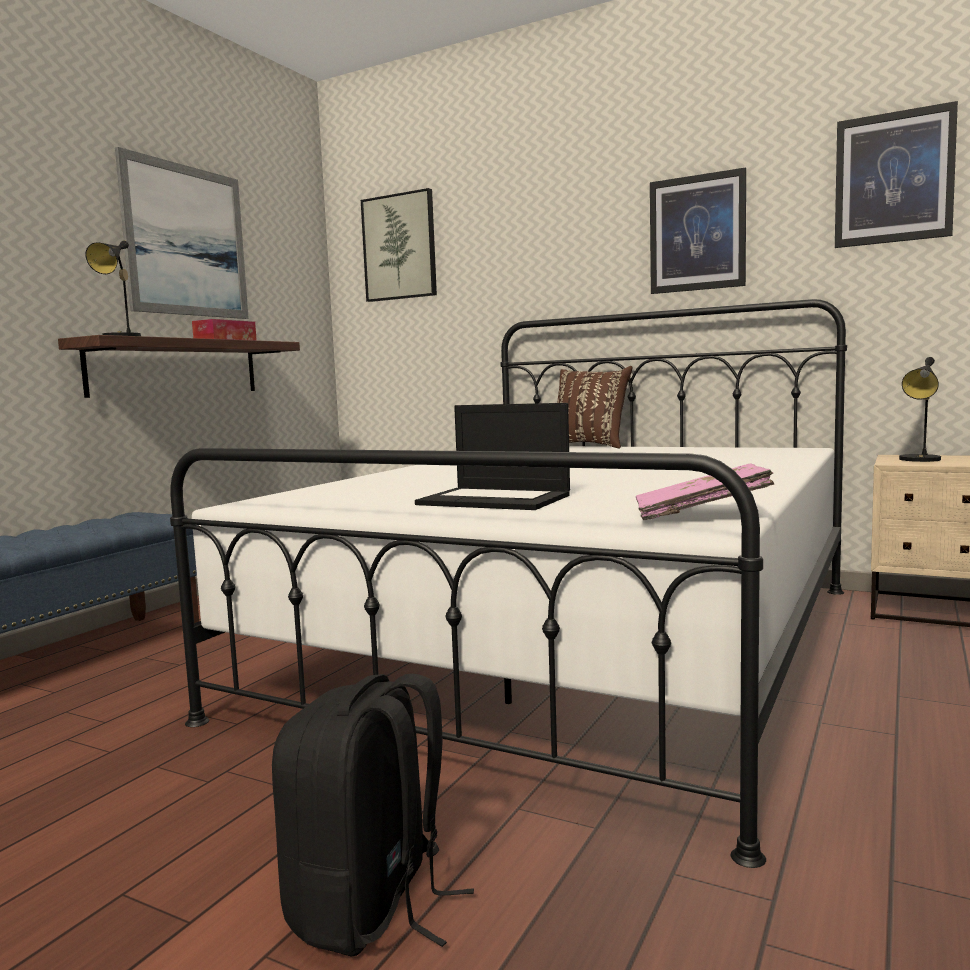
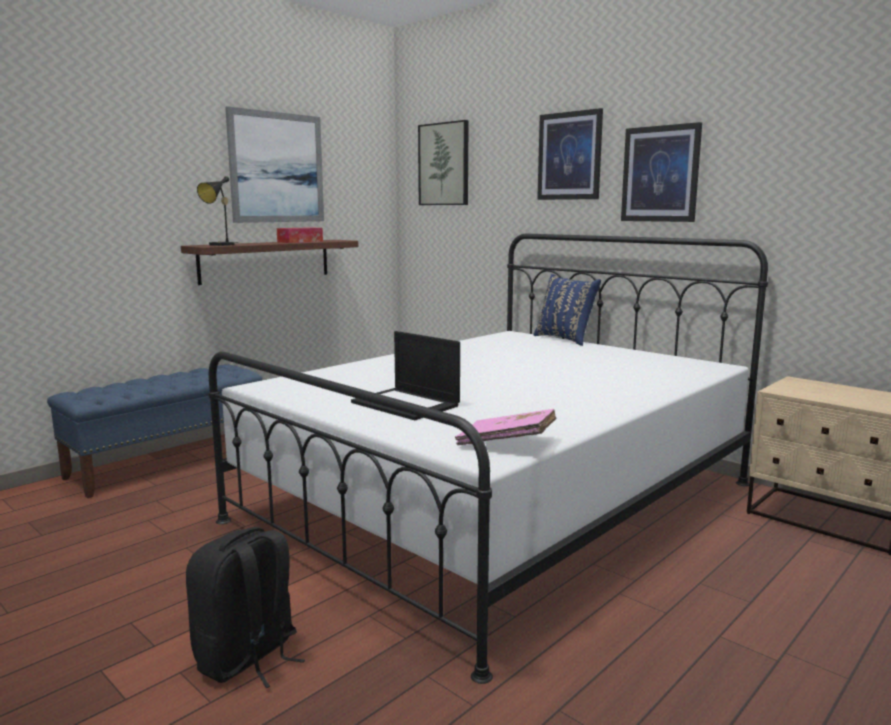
camera: 15 degrees right, 5 degrees up
(590, 446) = (565, 339): brown pillow -> blue pillow
(893, 178) = (821, 141): picture -> picture (569, 156)
(920, 460) = (806, 389): black table lamp -> none

